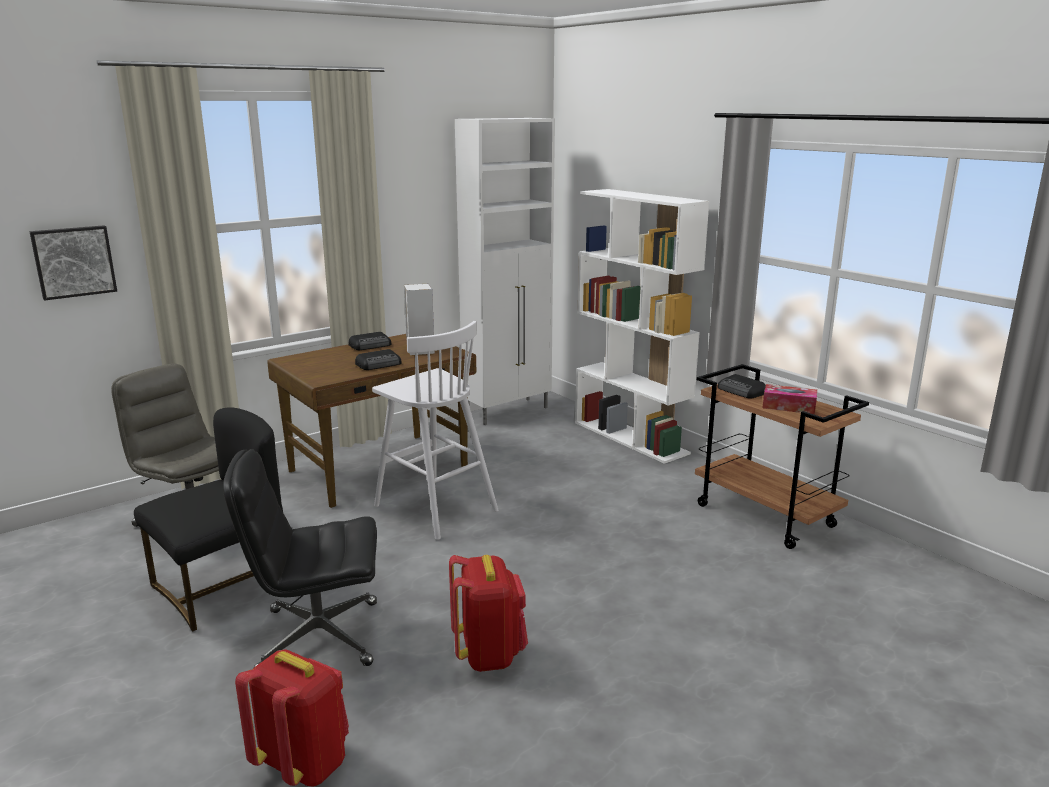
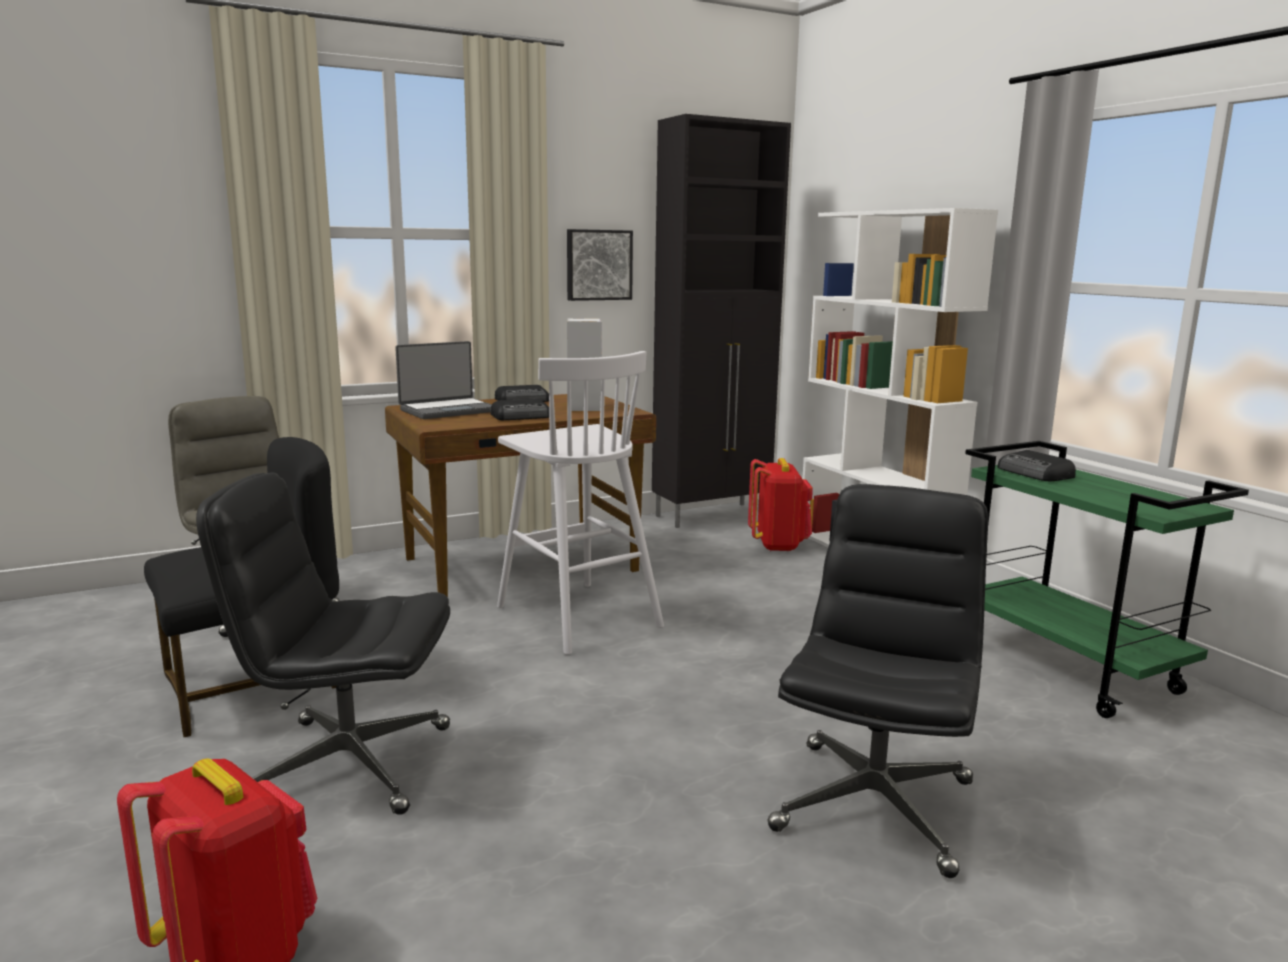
camera: 10 degrees right, 5 degrees down
(74, 261) = (145, 255): picture -> picture (598, 265)
(319, 361) = (448, 410): none -> laptop
(489, 654) = (588, 820): red backpack -> red backpack (778, 545)
(508, 411) = (712, 515): white cabinet -> black cabinet
(659, 622) = (873, 803): none -> black office chair
(766, 516) = (1069, 669): brown cart -> green cart
(788, 406) = (1110, 494): tissue box -> none

